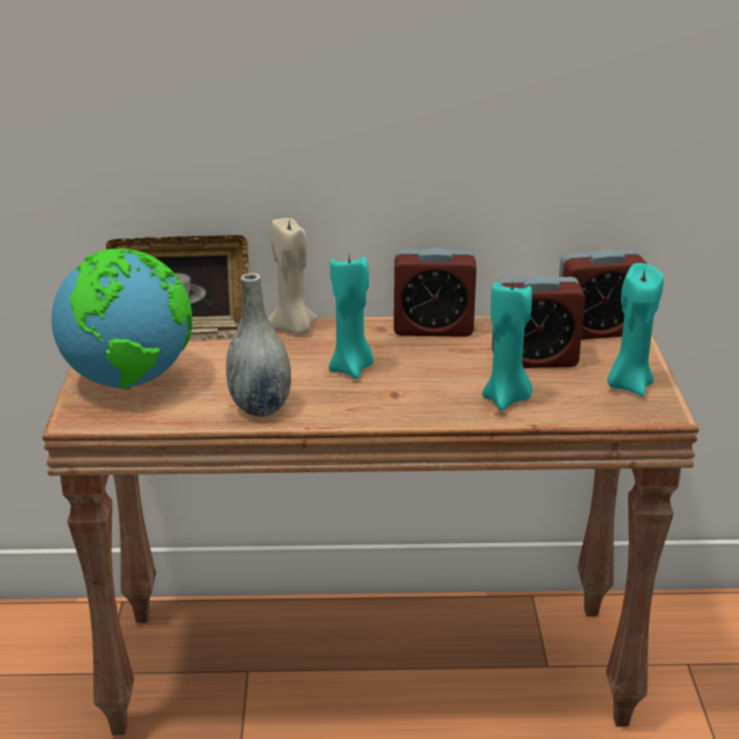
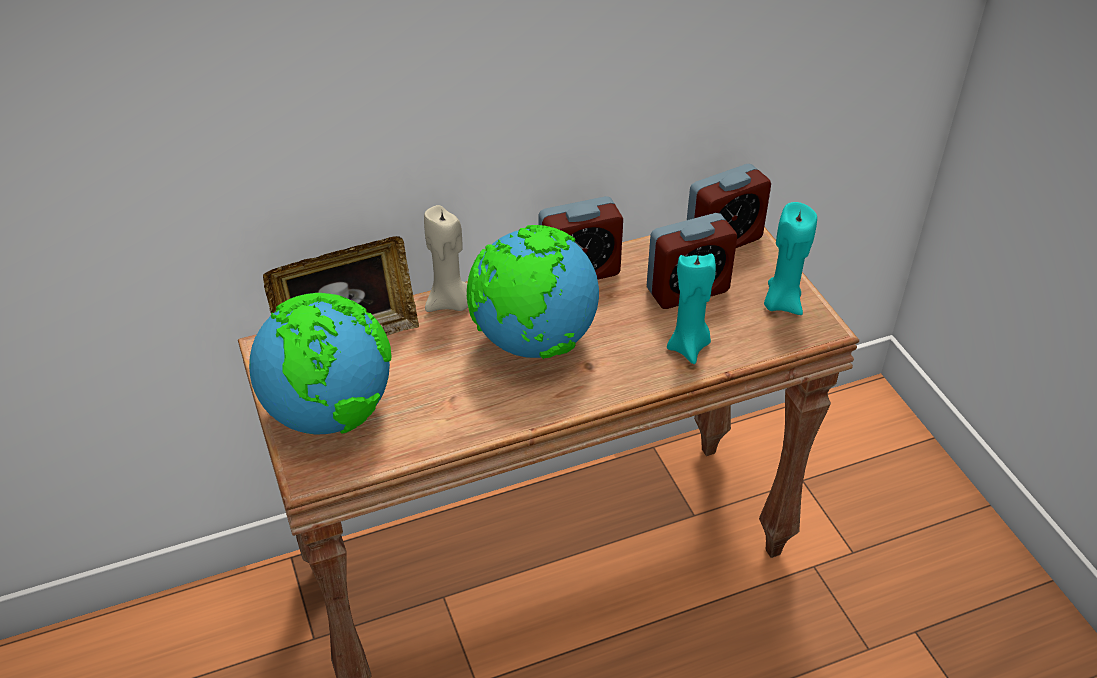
camera: 20 degrees left, 15 degrees up
(260, 408) = (476, 415): grey vase -> none
(352, 368) = (533, 343): turquoise candle -> globe

